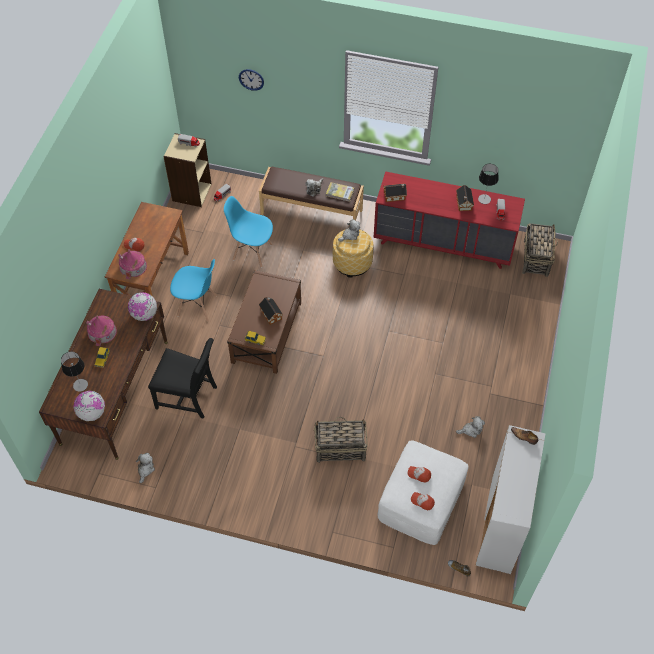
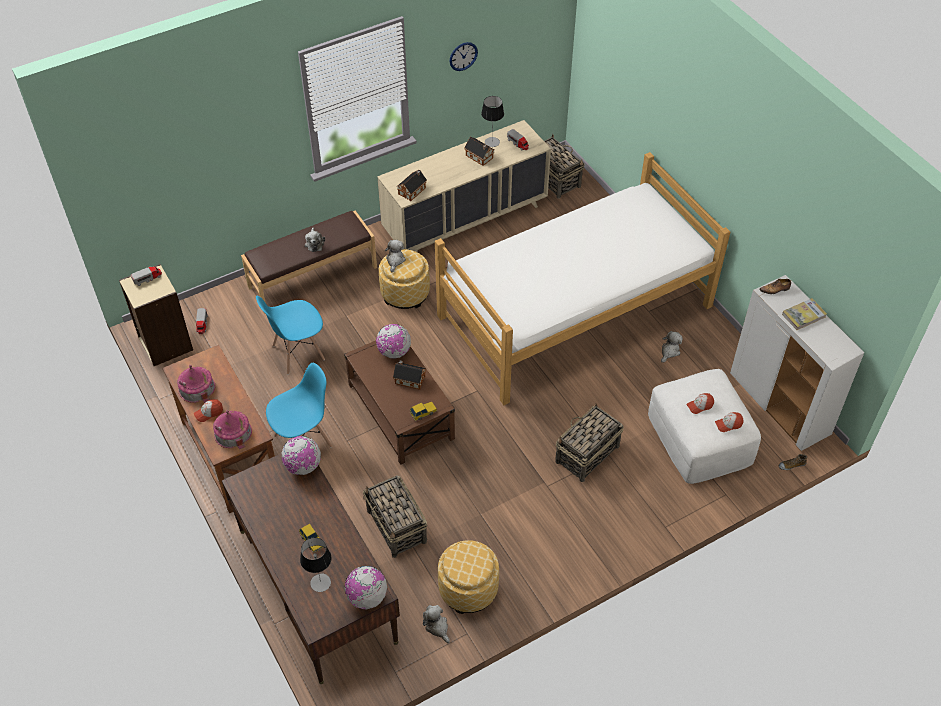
camera: 45 degrees left, 5 degrees down
(102, 332) = (279, 516): toy house -> toy house (196, 388)
(184, 464) = (468, 589): none -> ottoman
(188, 396) = (397, 527): black chair -> basket
(251, 79) = (191, 154): wall clock -> wall clock (463, 56)
(282, 291) = (394, 352): none -> globe
(340, 193) = (343, 230): book -> book (803, 315)
(442, 356) = (575, 311): none -> bed
(444, 243) = (465, 220): red dresser -> beige dresser

